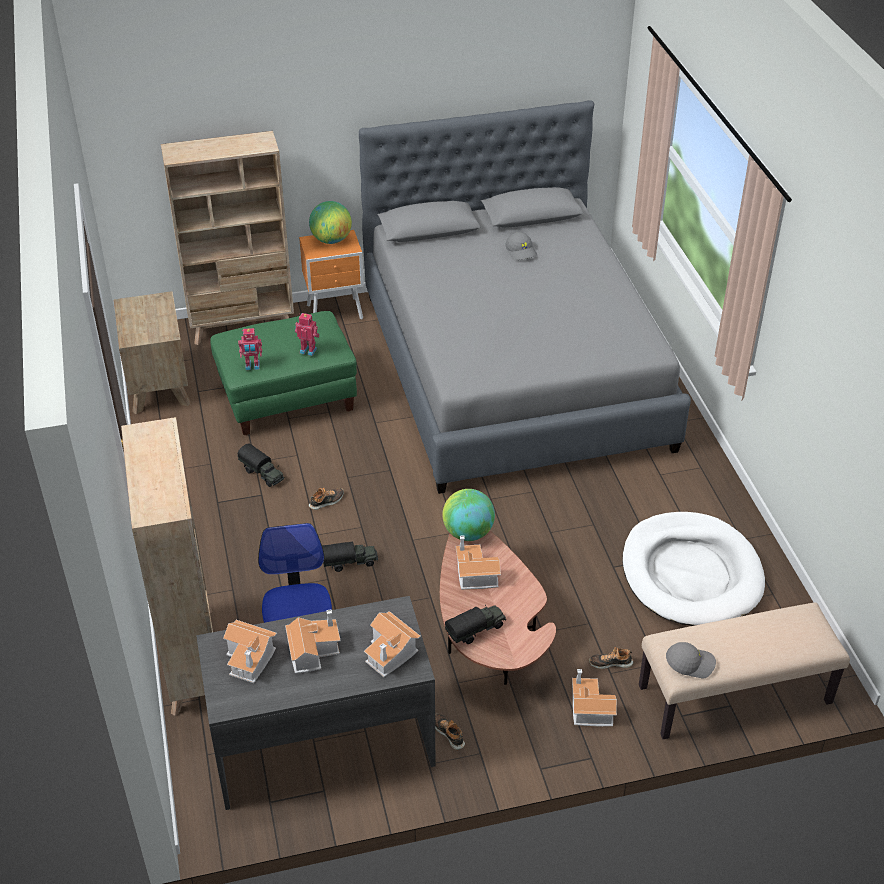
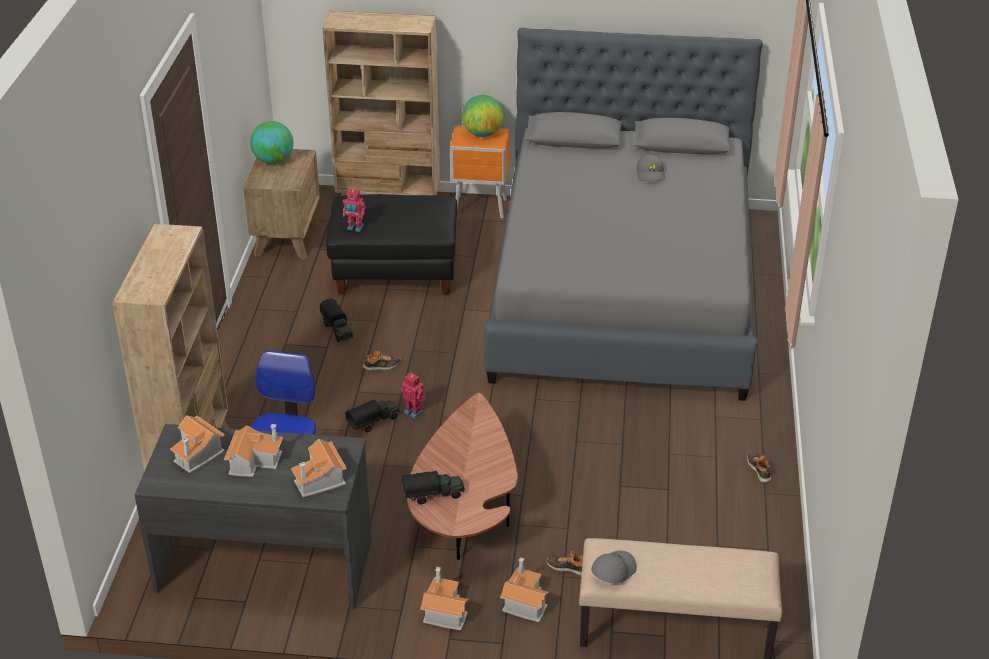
camera: 20 degrees right, 5 degrees down
(287, 398) = (395, 271): green ottoman -> black ottoman
(308, 350) = (412, 224): toy robot -> toy robot (414, 411)
(350, 562) = (374, 422): toy truck -> toy truck turned 45 degrees counterclockwise
(449, 733) = (382, 586): shoe -> shoe (759, 470)
(468, 533) = (475, 412): globe -> globe (273, 161)
(474, 574) = (459, 448): toy house -> toy house (443, 610)
(690, 663) = (613, 570): grey cap -> grey cap turned 75 degrees counterclockwise
(691, 574) = (694, 511): white dog bed -> none

